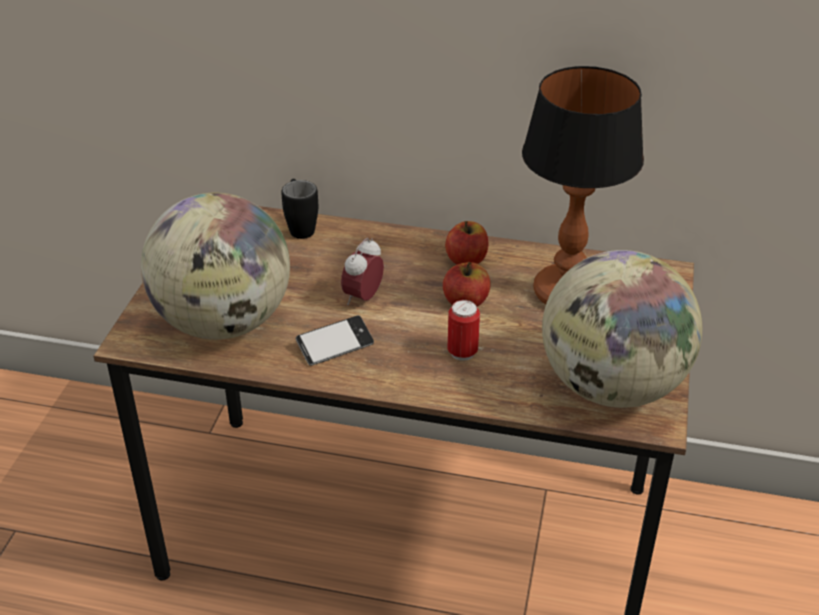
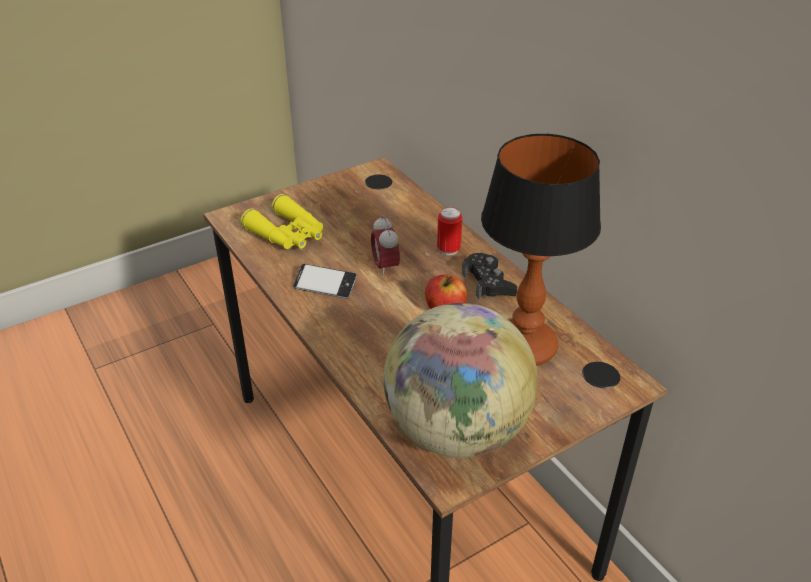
camera: 45 degrees right, 0 degrees up
(223, 323) = (288, 235): globe -> yellow binoculars
(300, 227) = (414, 203): black mug -> none
(363, 297) = (385, 267): alarm clock -> alarm clock turned 90 degrees counterclockwise
(462, 352) = (392, 339): can -> can (448, 249)
(466, 260) = (488, 283): apple -> black game controller

